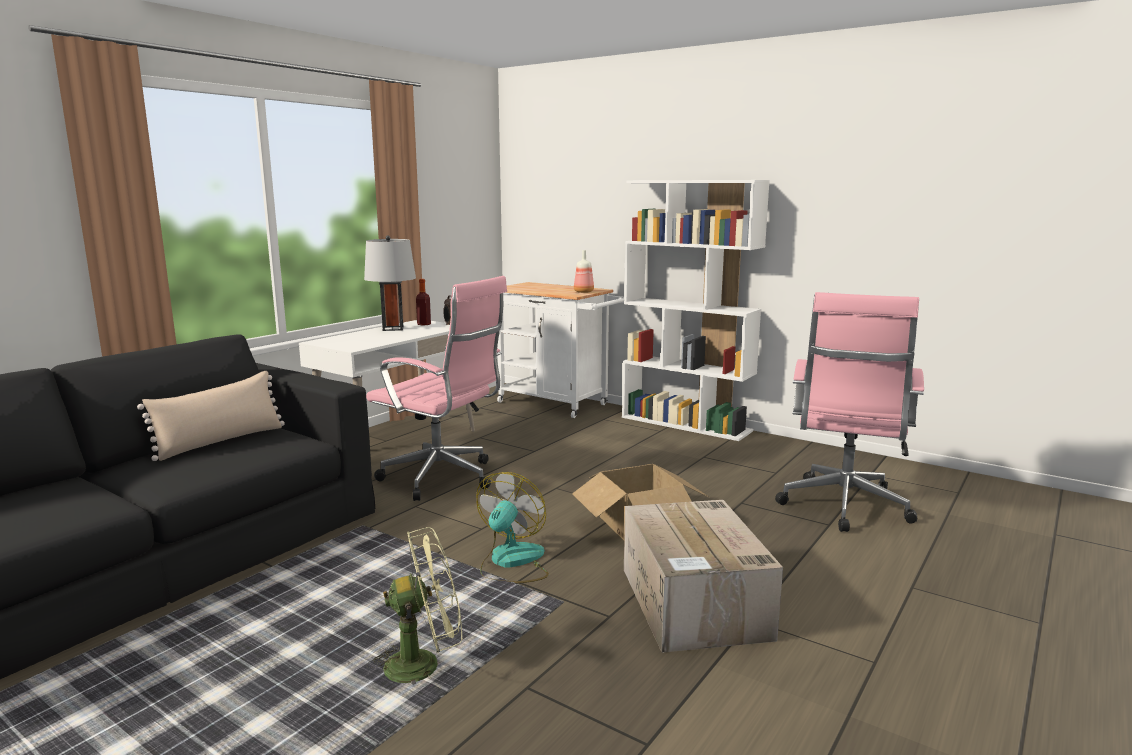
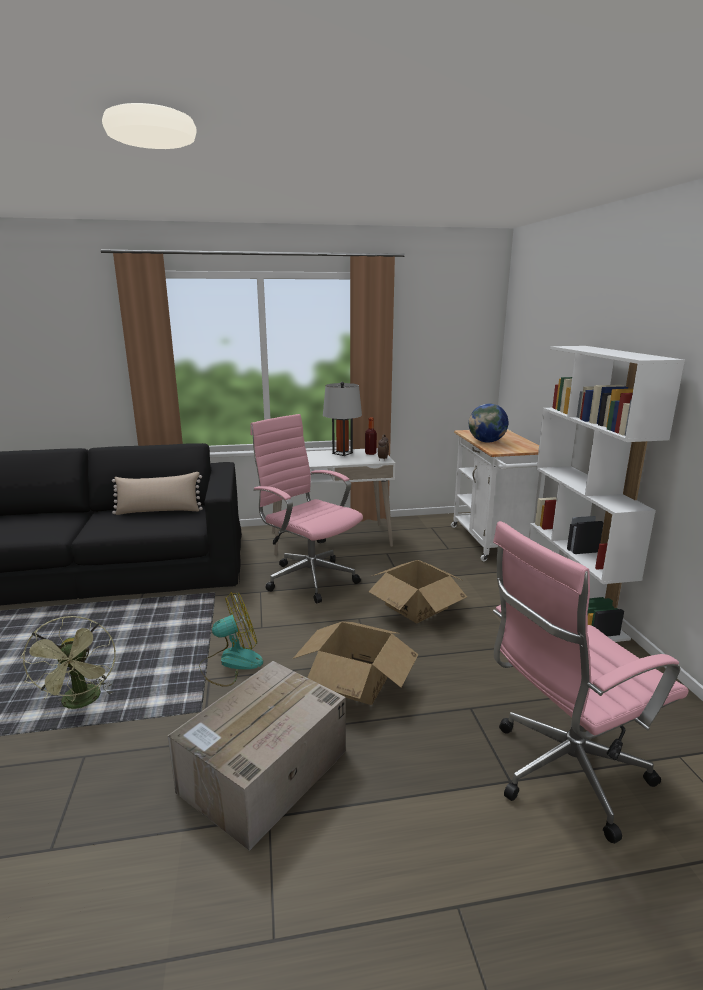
camera: 45 degrees right, 5 degrees up
(424, 663) = (82, 702): green fan -> green fan turned 45 degrees clockwise
(443, 479) = (308, 578): pink office chair -> pink office chair turned 150 degrees clockwise
(545, 291) = (486, 441): none -> globe
(583, 292) = (514, 449): bottle -> none
(585, 463) = (416, 606): none -> cardboard box

